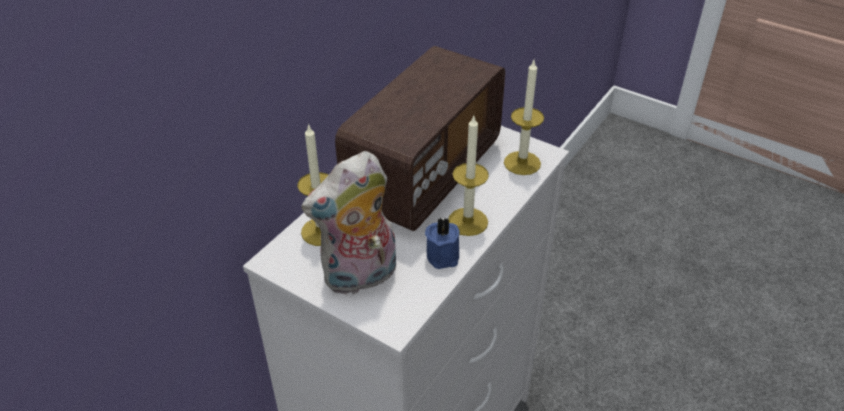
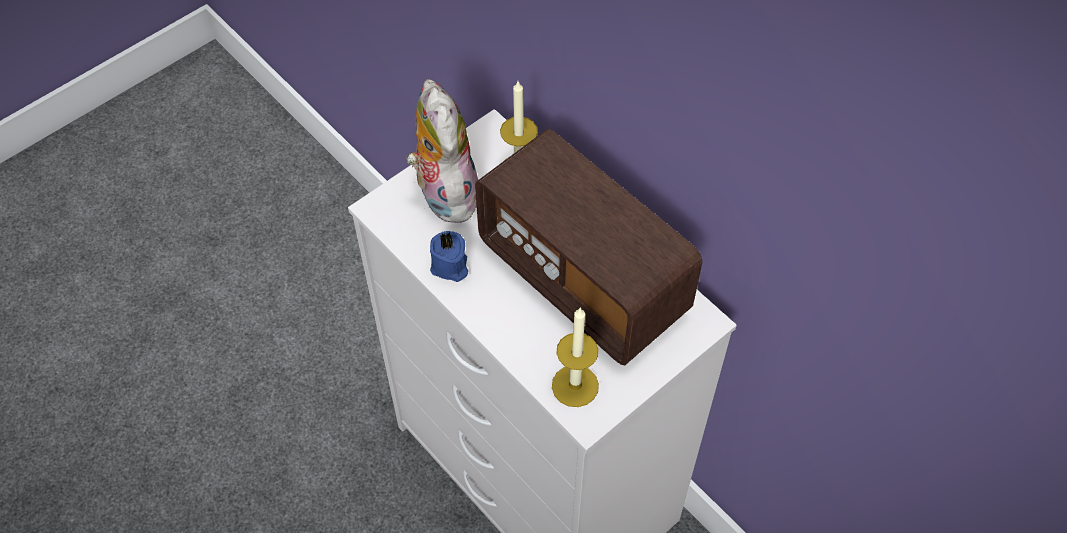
camera: 105 degrees right, 15 degrees up
(468, 221) = (491, 300): candle -> none

